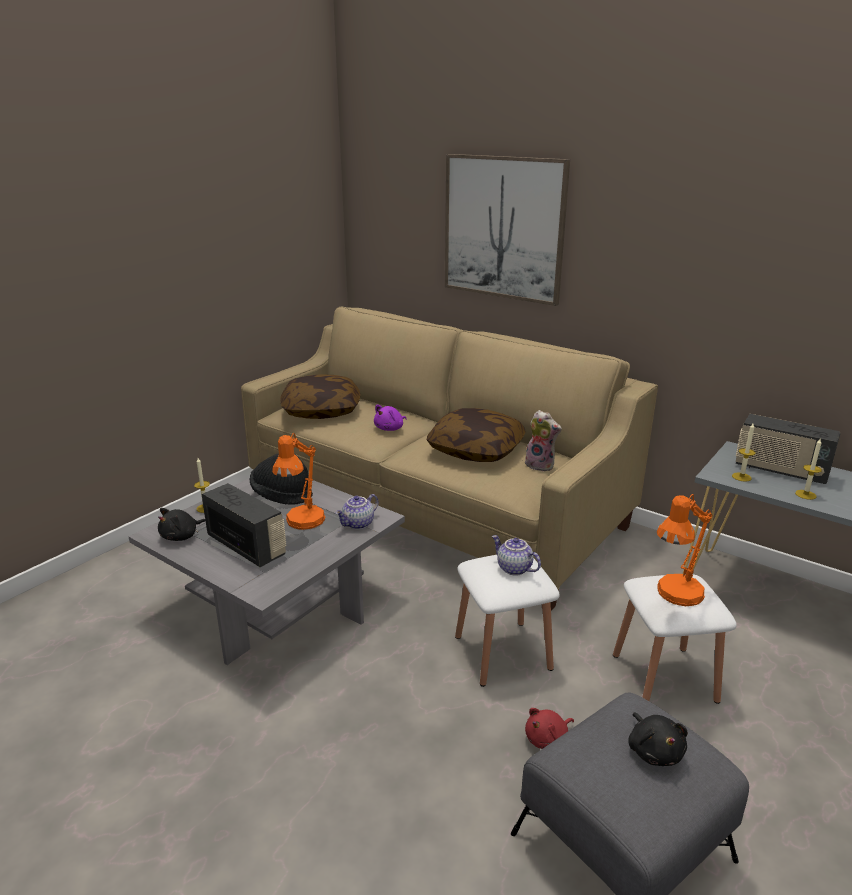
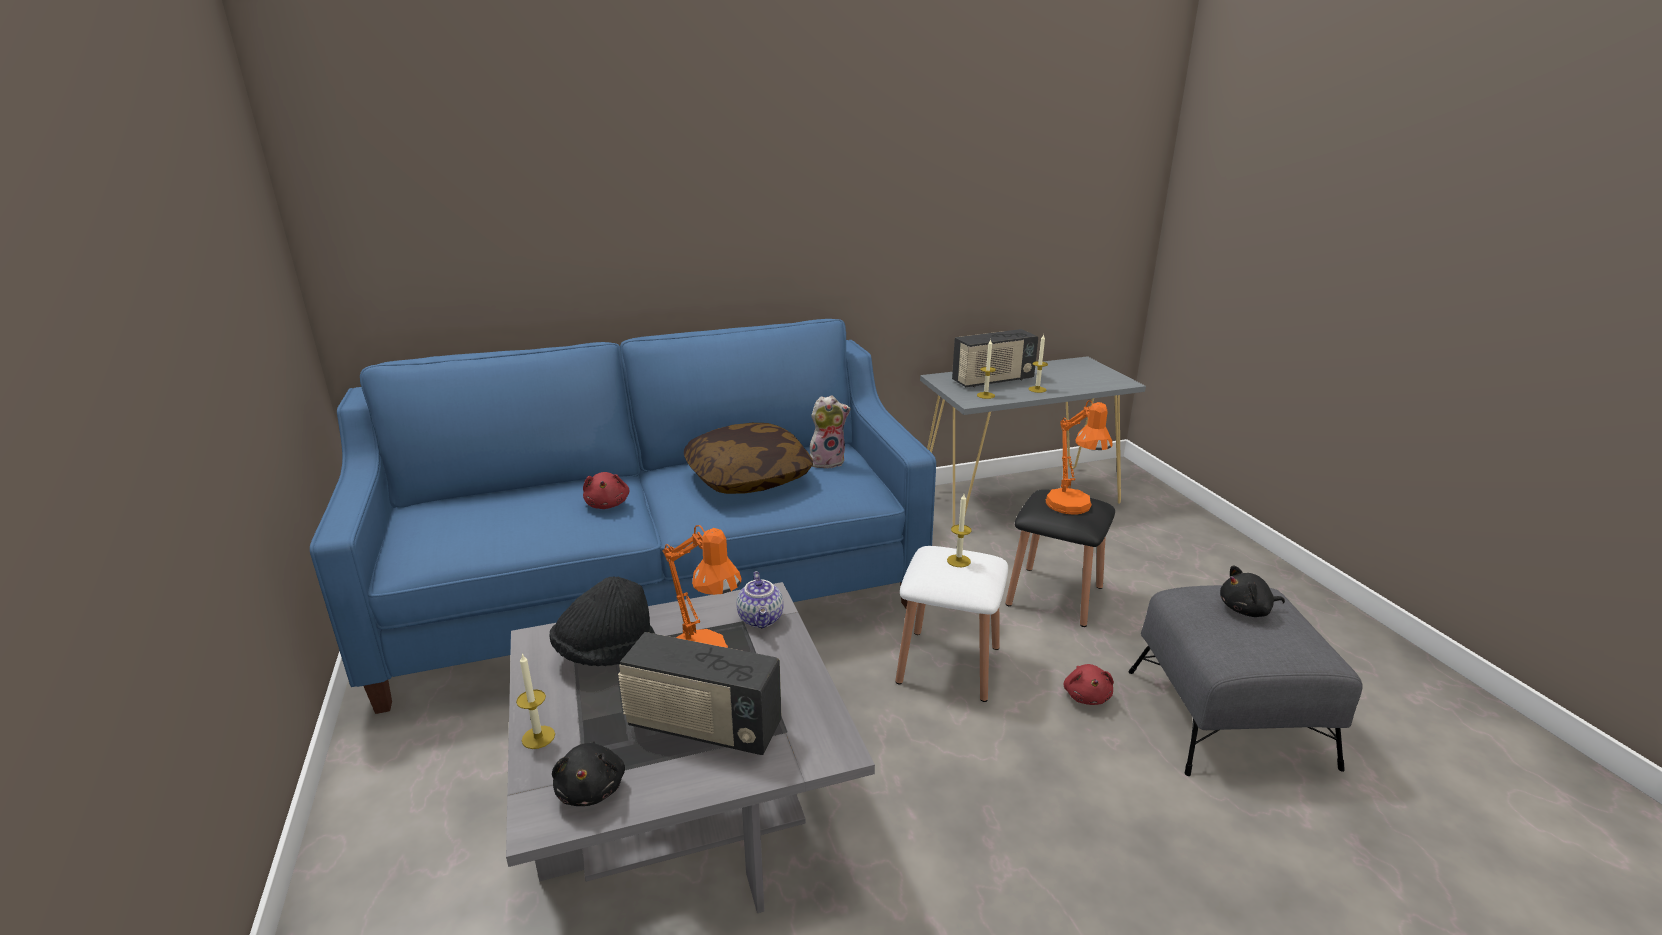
camera: 55 degrees left, 0 degrees up
(247, 546) = (703, 728): radio -> radio turned 150 degrees counterclockwise
(321, 410) = (468, 529): pillow -> none
(390, 428) = (607, 504): purple plush toy -> red plush toy
(435, 507) = (654, 590): beige sofa -> blue sofa
(503, 228) = (618, 194): picture -> none
(513, 569) = (958, 561): teapot -> candle
(654, 751) = (1247, 610): black plush toy -> black plush toy turned 150 degrees clockwise
(664, 677) = (1054, 595): white stool -> black stool

